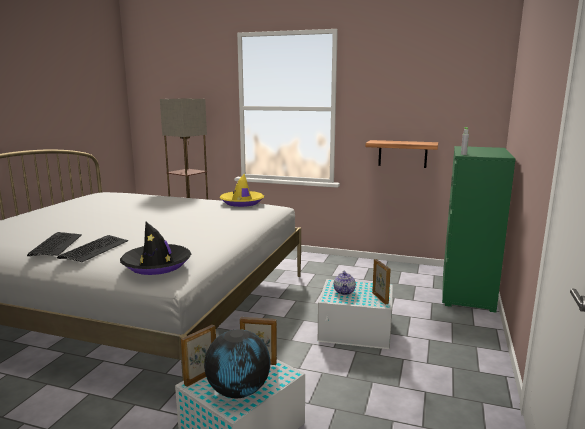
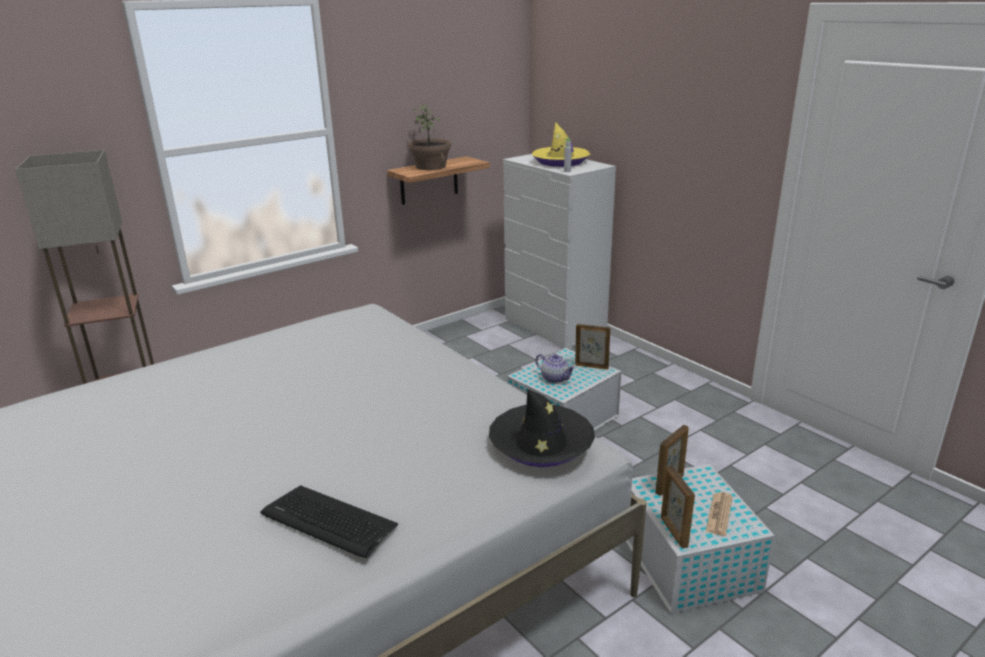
camera: 55 degrees left, 10 degrees up
(94, 249) = (407, 484): keyboard -> none
(239, 391) = (719, 514): globe -> newspaper
(242, 202) = (323, 322): yellow hat -> yellow hat (560, 162)
(396, 142) = (431, 166): none -> potted plant
(467, 292) = (555, 328): green dresser -> white dresser

